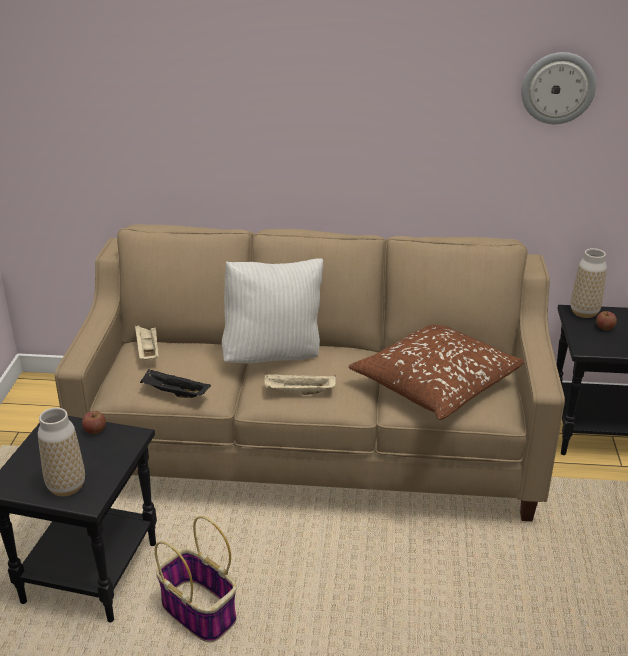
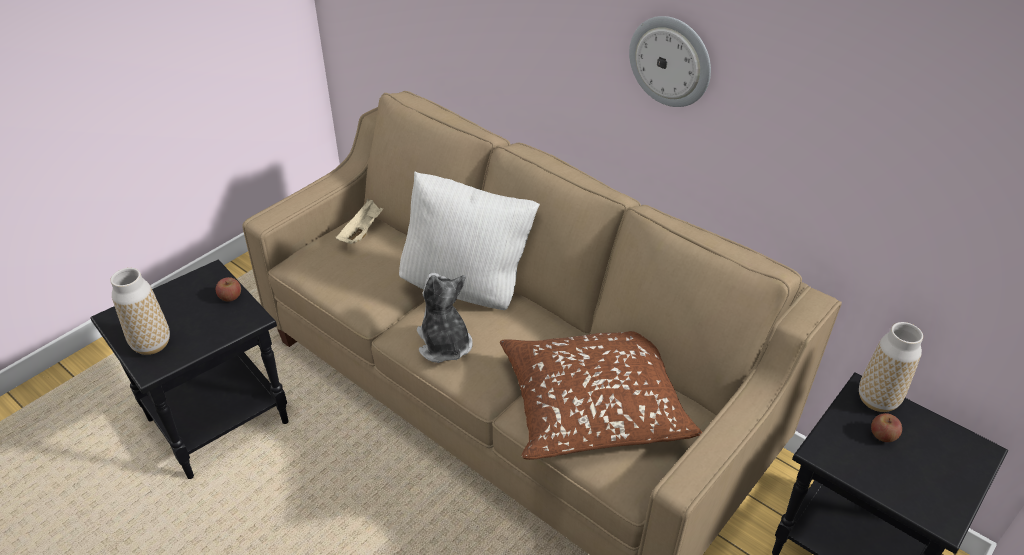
camera: 35 degrees right, 10 degrees up
(174, 393) = (336, 289): black tray -> none
(200, 612) = (259, 513): basket -> none
(299, 392) = (444, 344): beige tray -> plush toy
(558, 88) = (913, 82): wall clock -> wall clock (670, 61)

